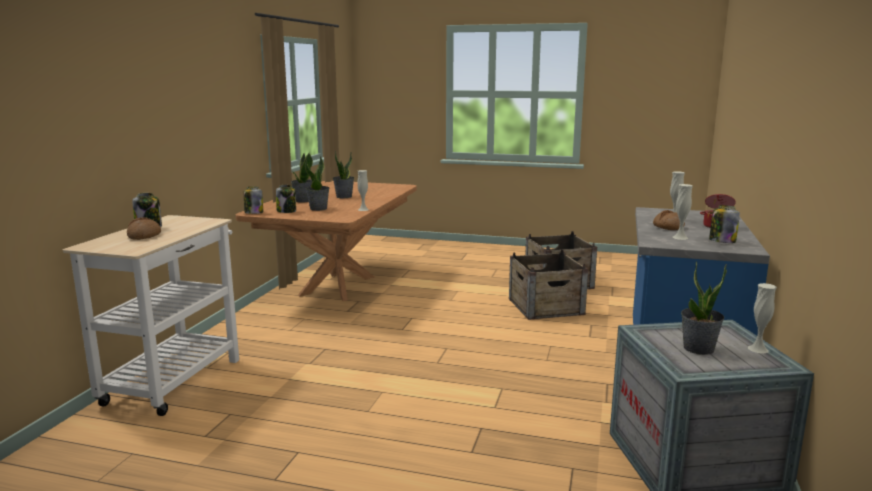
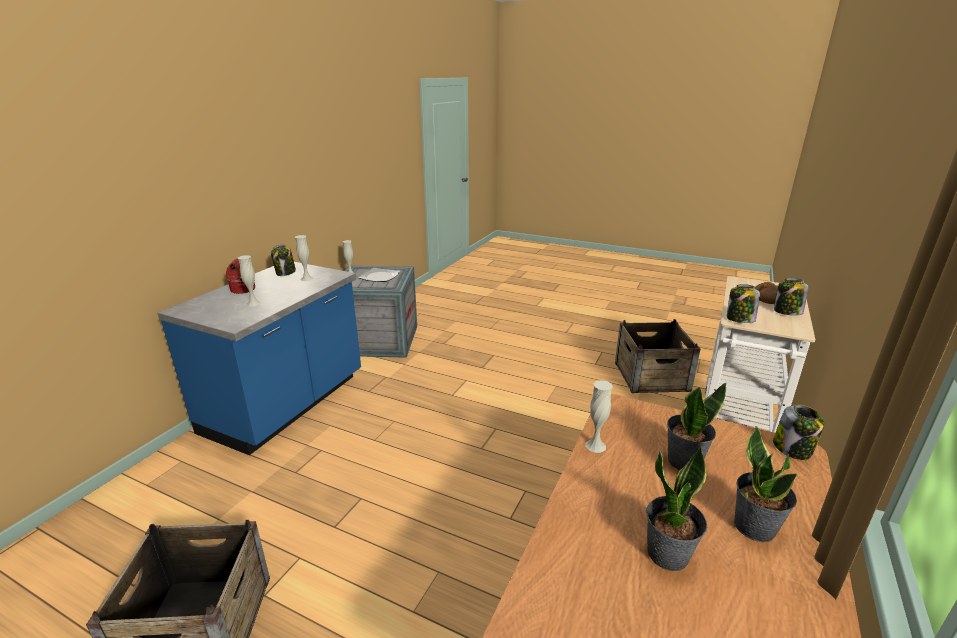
camera: 170 degrees left, 10 degrees up
(286, 211) = (737, 453): jar -> jar (739, 319)
(545, 306) = (309, 526): crate -> crate (651, 376)
(668, 227) = (286, 292): bread -> none
(698, 348) = (379, 277): potted plant -> plate

